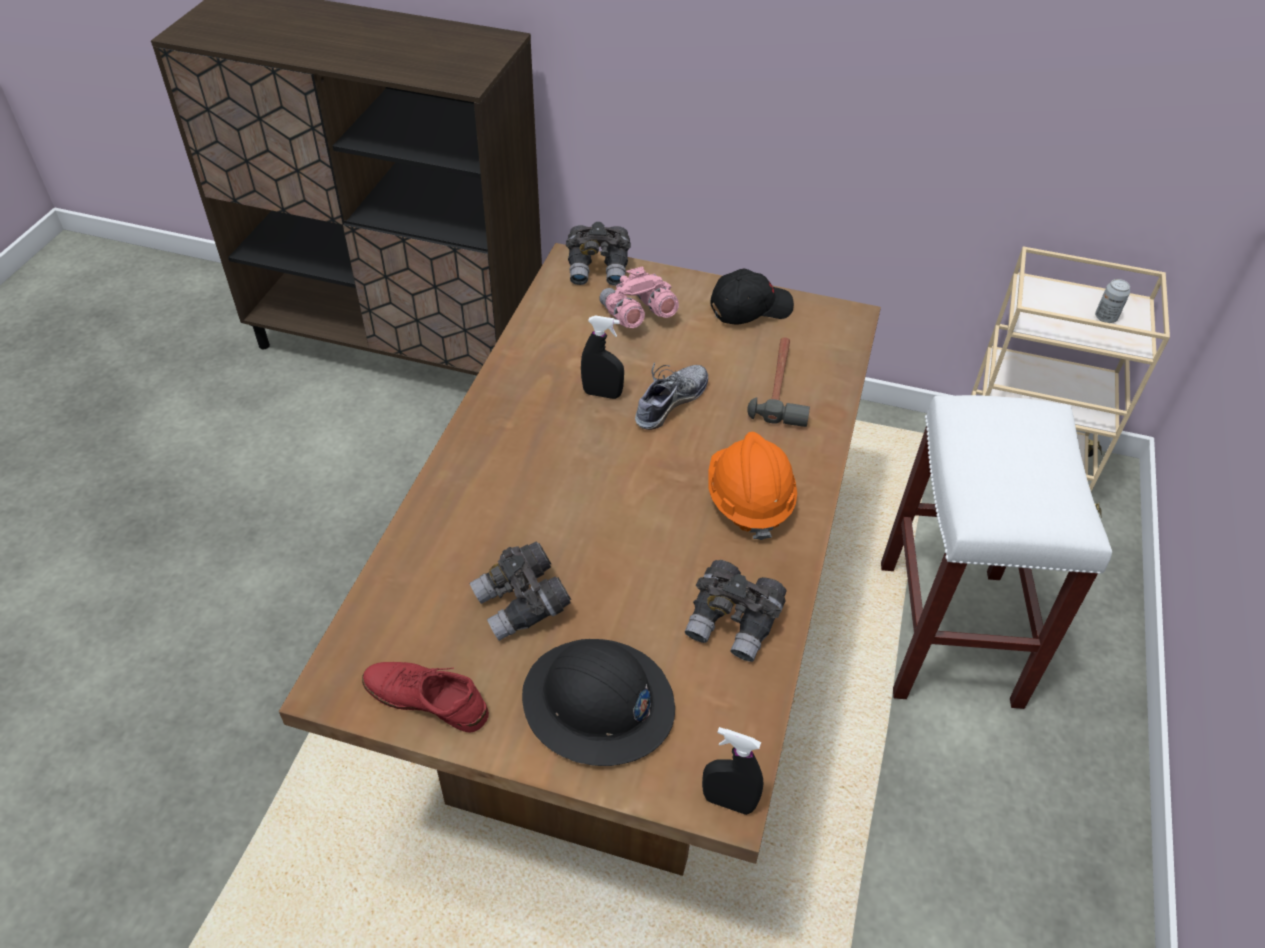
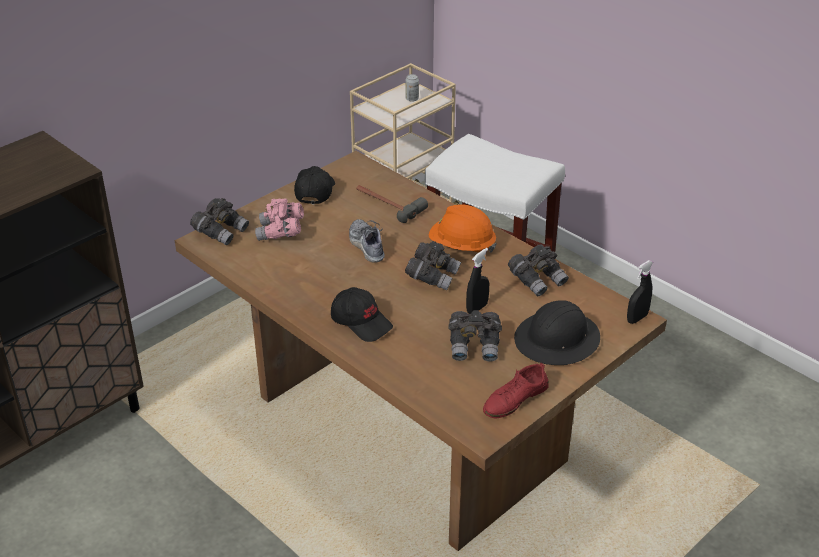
camera: 60 degrees left, 10 degrees down
(502, 464) = (361, 322): none -> black cap
(602, 394) = (336, 267): black spray bottle -> black spray bottle (477, 308)
(653, 496) = (432, 276): none -> grey binoculars

